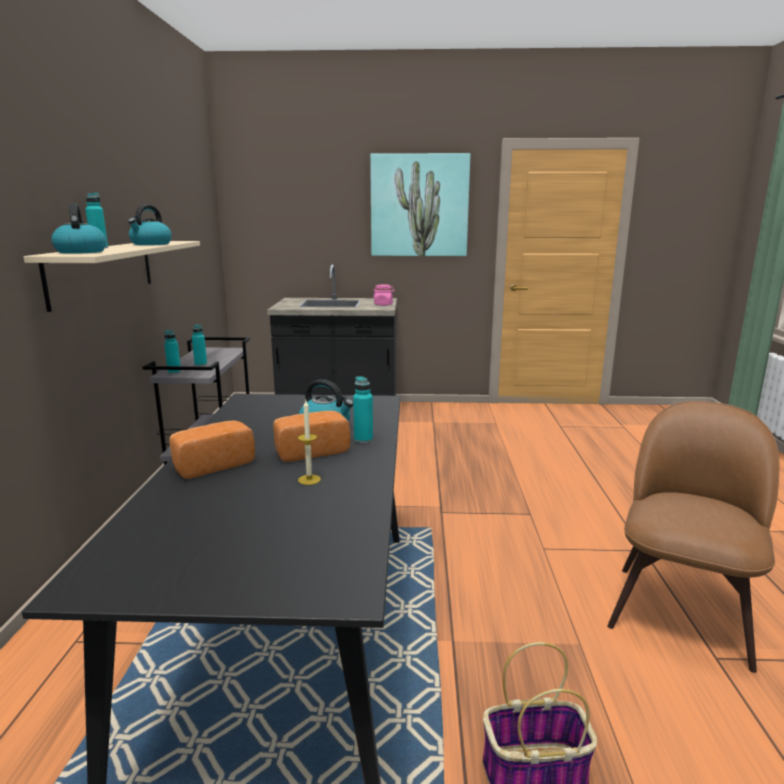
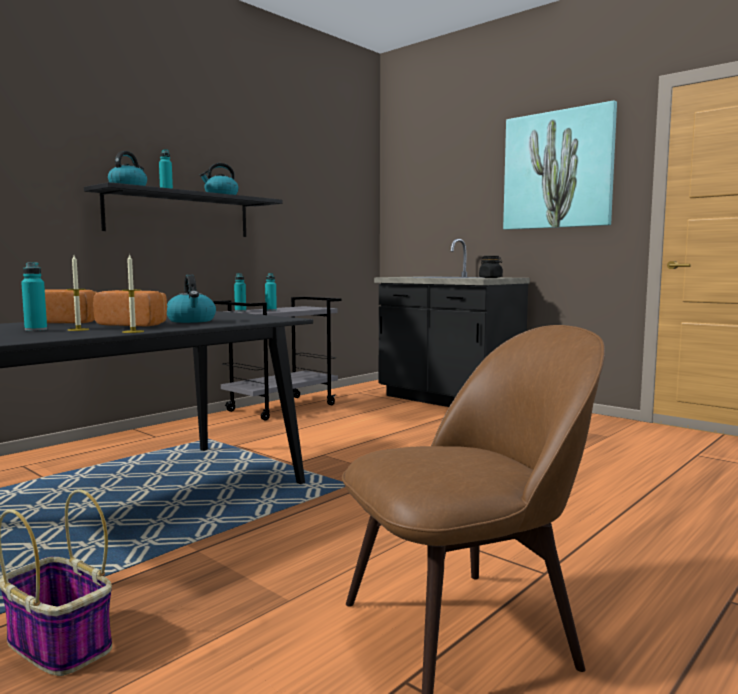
camera: 40 degrees right, 10 degrees down
(103, 271) = (179, 214): beige shelf -> black shelf
(363, 439) = (185, 325): turquoise bottle -> turquoise bottle (36, 330)
(376, 467) = (133, 331): none -> candle
(383, 305) = (490, 278): pink jar -> black jar

